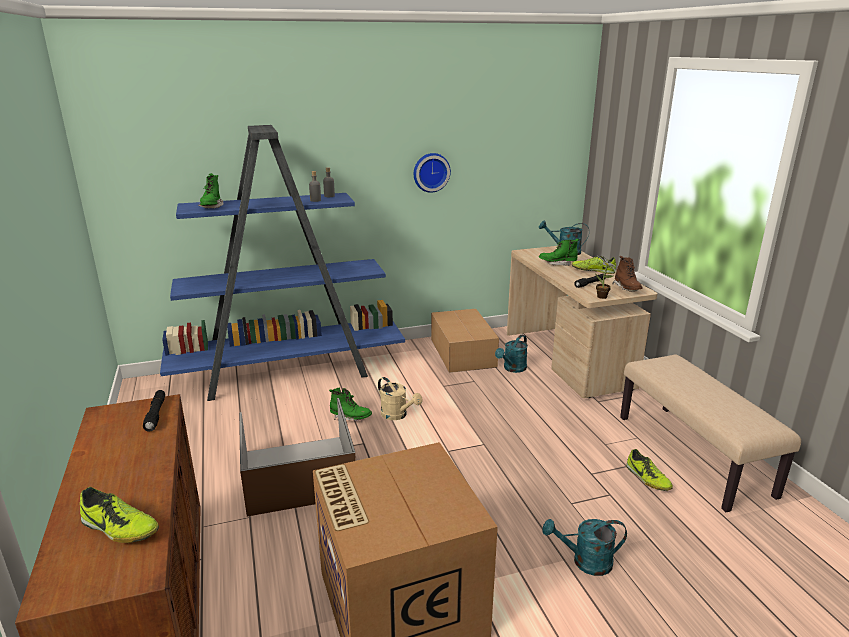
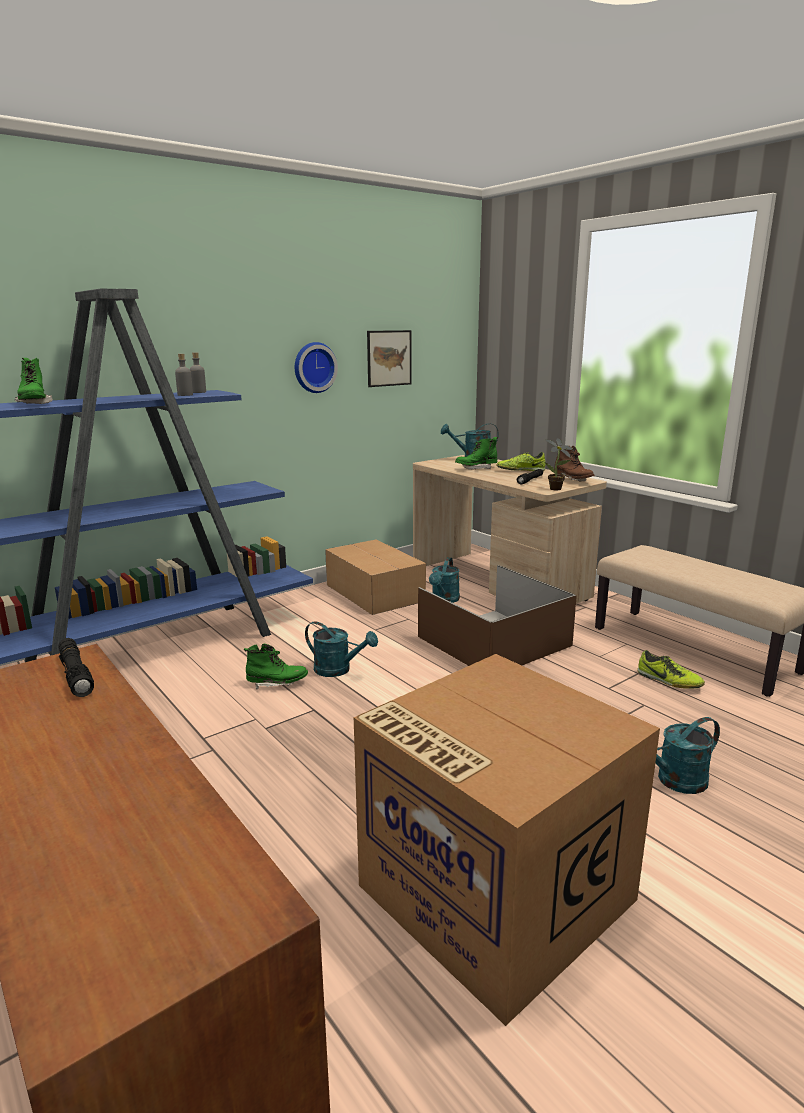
camera: 20 degrees left, 5 degrees down
(119, 528) = (143, 845): shoe -> none
(300, 473) = (246, 763): brown storage box -> brown storage box (495, 640)
(397, 415) = (338, 670): beige watering can -> turquoise watering can
(499, 163) = (389, 358): none -> picture

